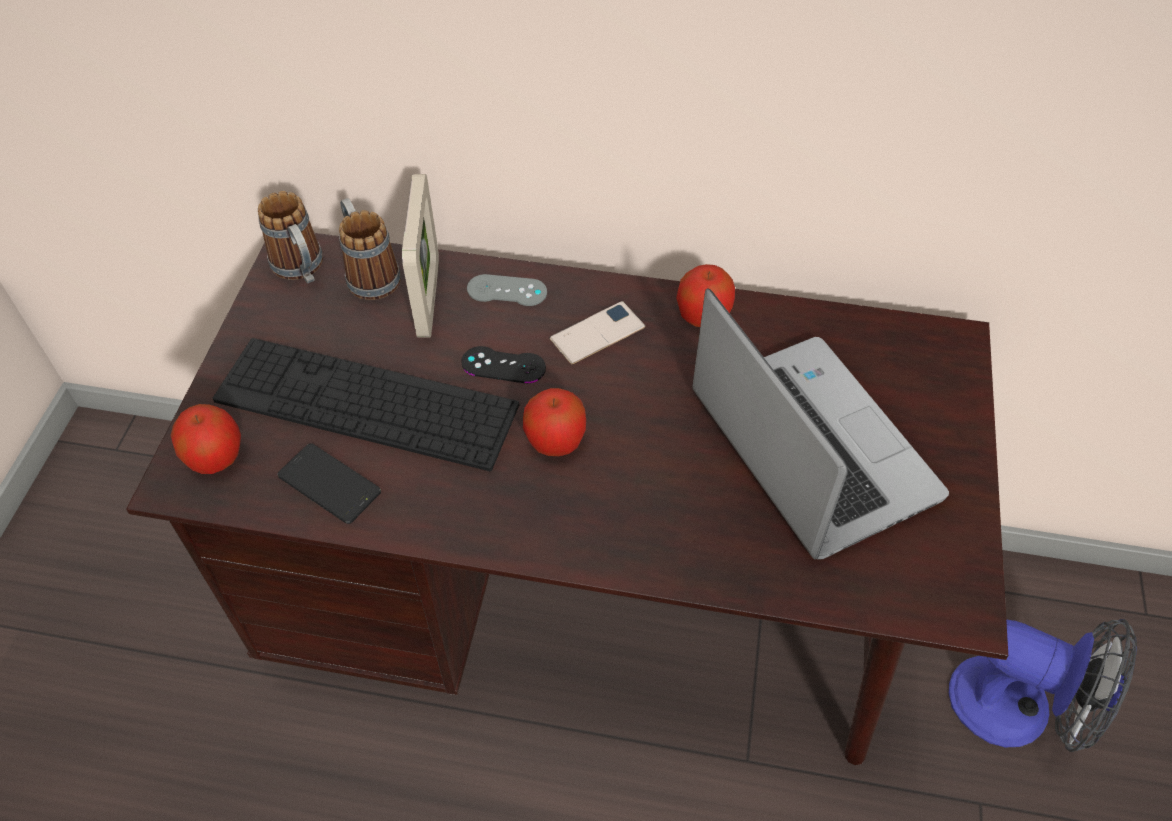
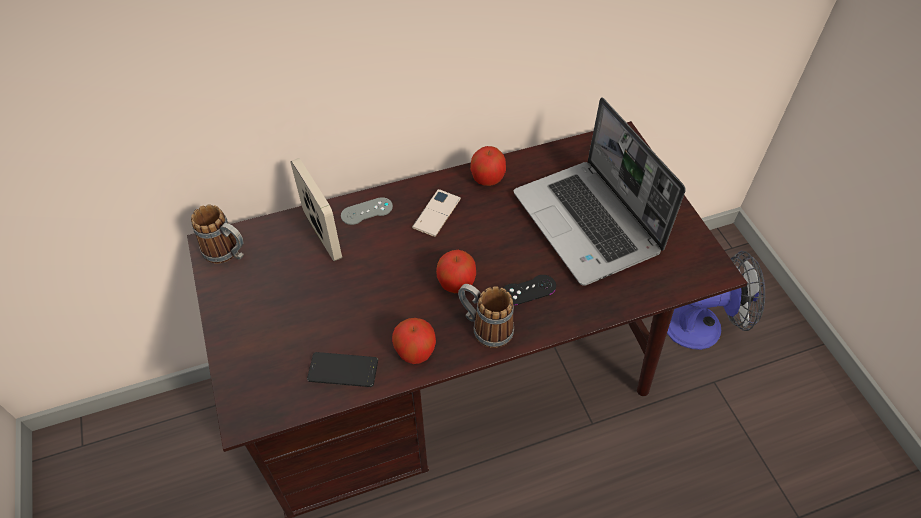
camera: 30 degrees left, 0 degrees up
(216, 457) = (259, 389): apple -> apple (415, 351)
(366, 403) = (330, 313): keyboard -> none
(369, 273) = (274, 237): mug -> mug (485, 327)
(503, 365) = (396, 255): black game controller -> black game controller (528, 290)
(808, 445) = (588, 224): laptop -> laptop turned 150 degrees counterclockwise

